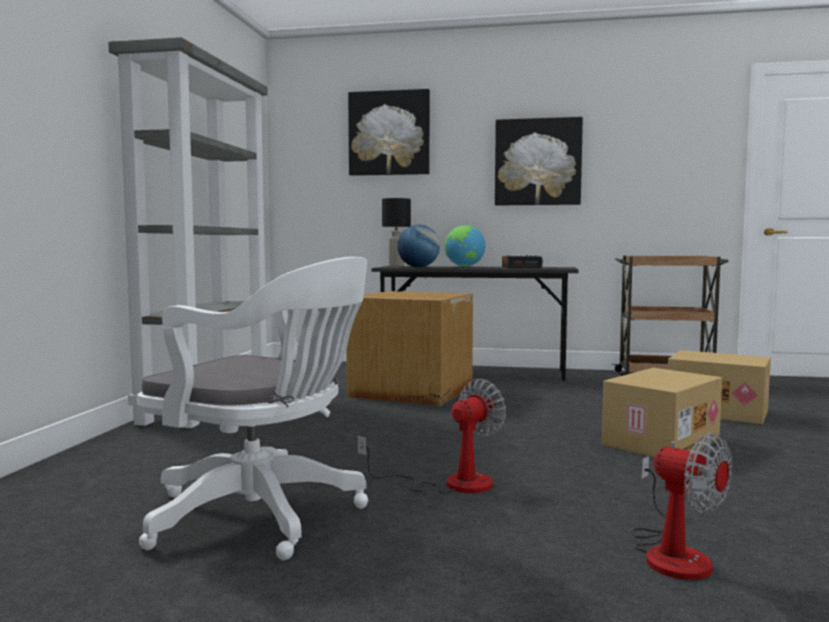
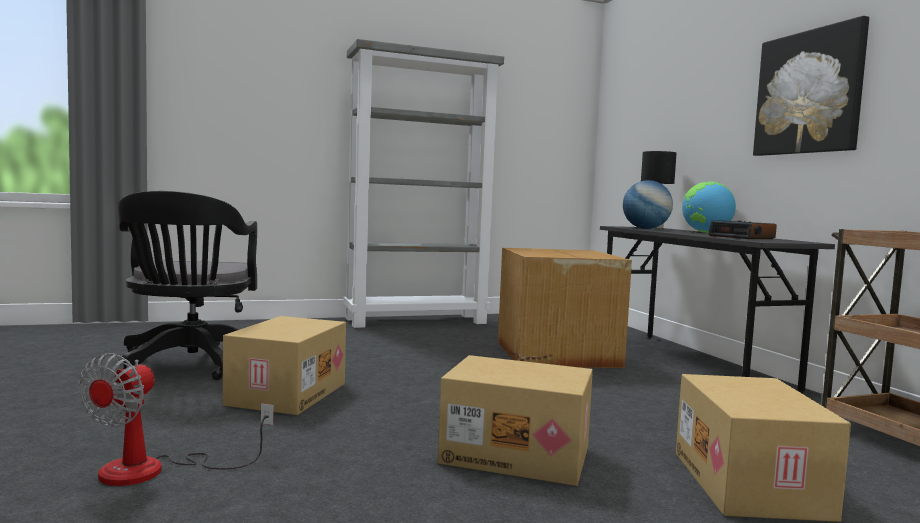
camera: 60 degrees right, 0 degrees up
(264, 517) = (190, 365): white office chair -> black office chair
(389, 133) = (674, 79): picture -> none
(450, 484) = (286, 393): fan -> cardboard box

